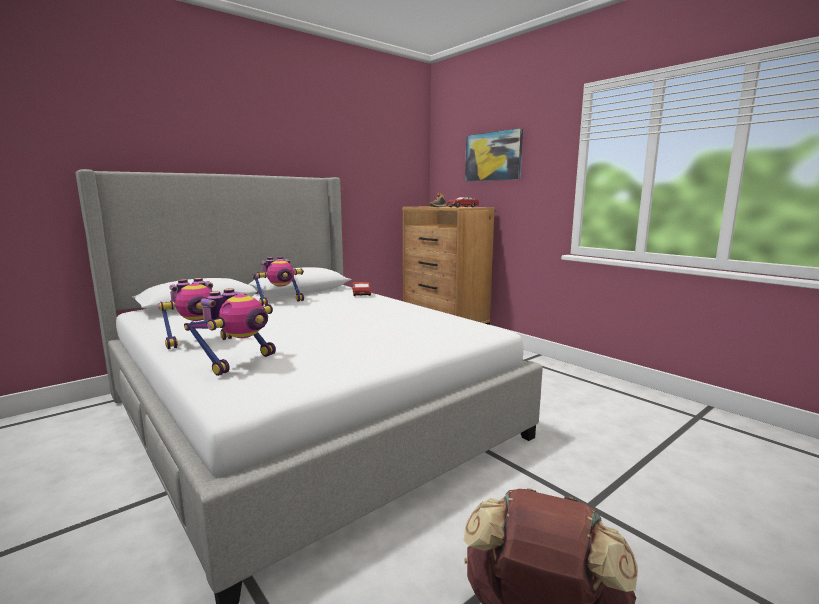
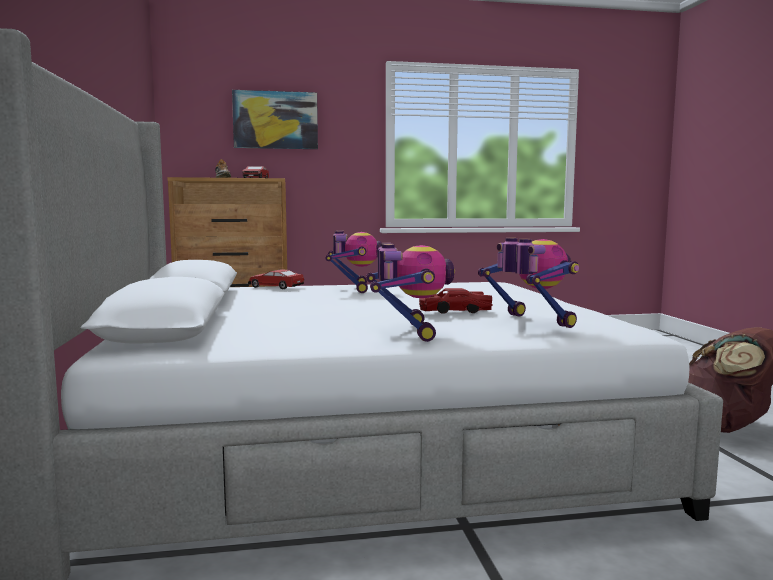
camera: 60 degrees left, 5 degrees down
(280, 302) = (245, 305): toy robot -> toy robot (353, 289)
(281, 338) = (454, 310): none -> red toy car

